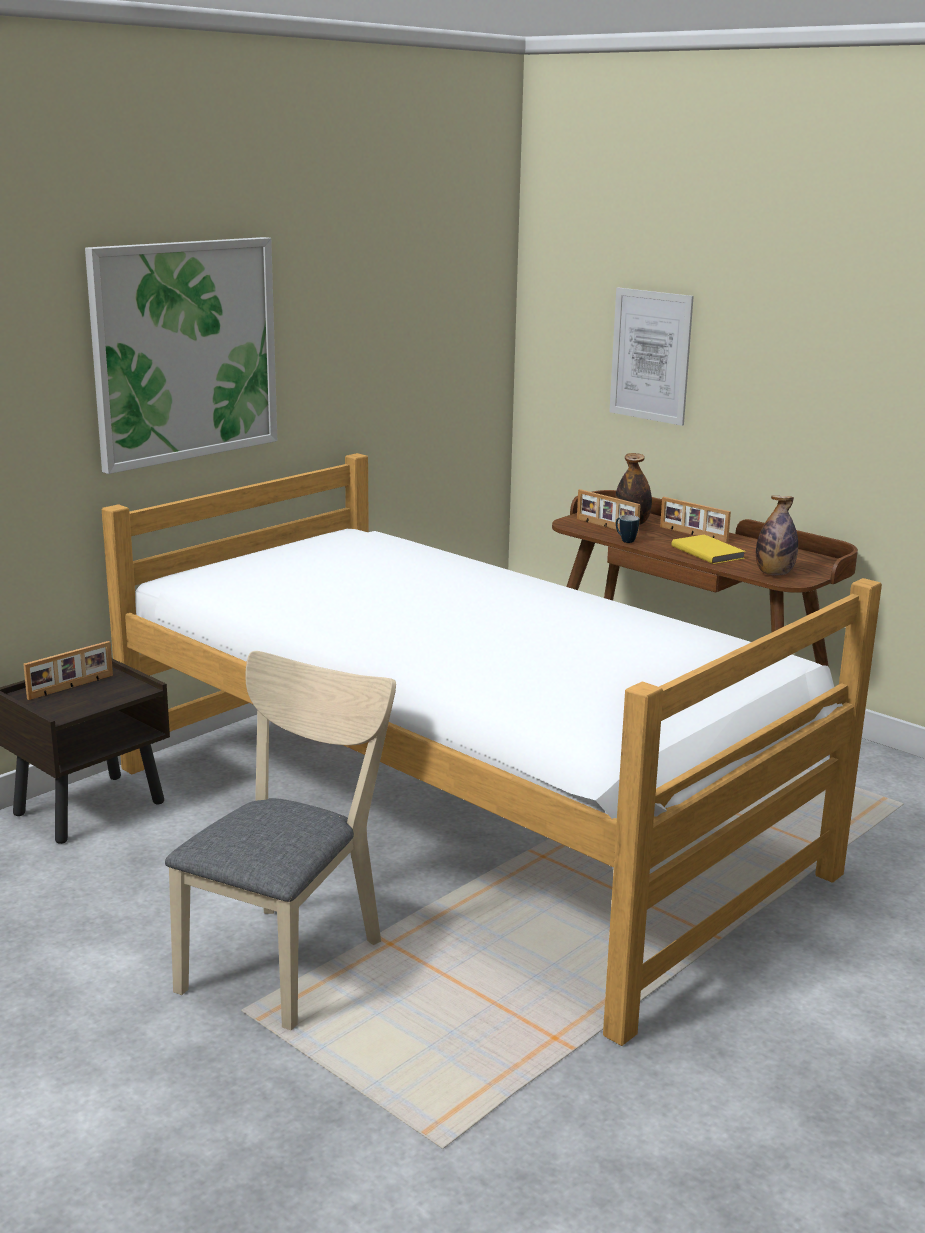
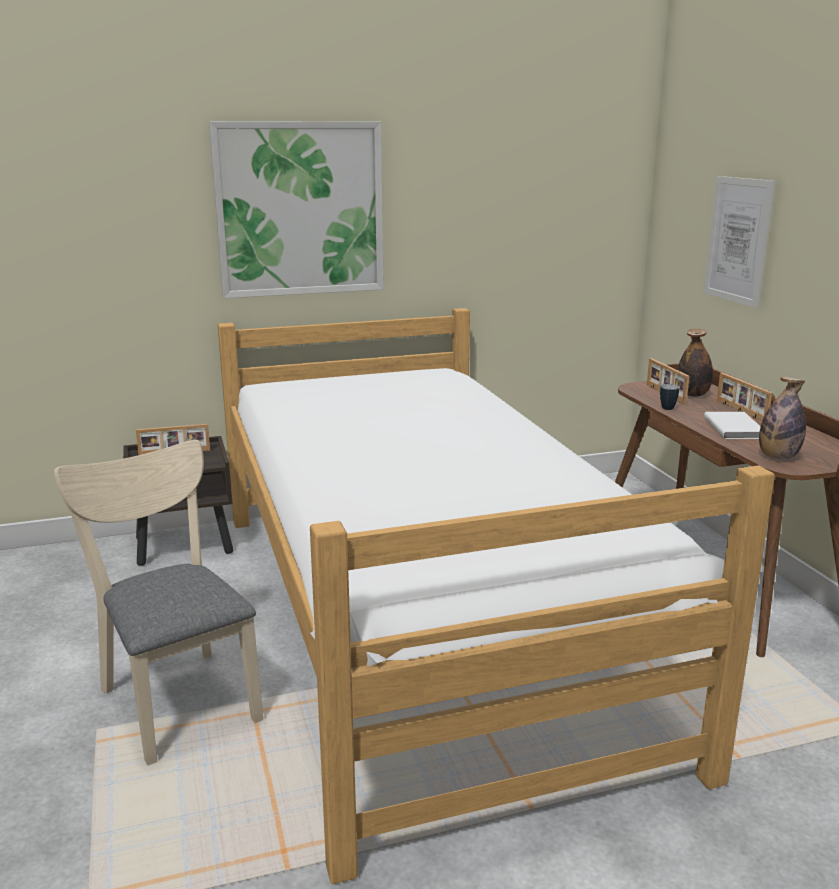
camera: 30 degrees right, 0 degrees up
(289, 957) = (176, 697): beige chair -> beige chair turned 90 degrees counterclockwise
(708, 552) = (735, 428): yellow book -> white book

